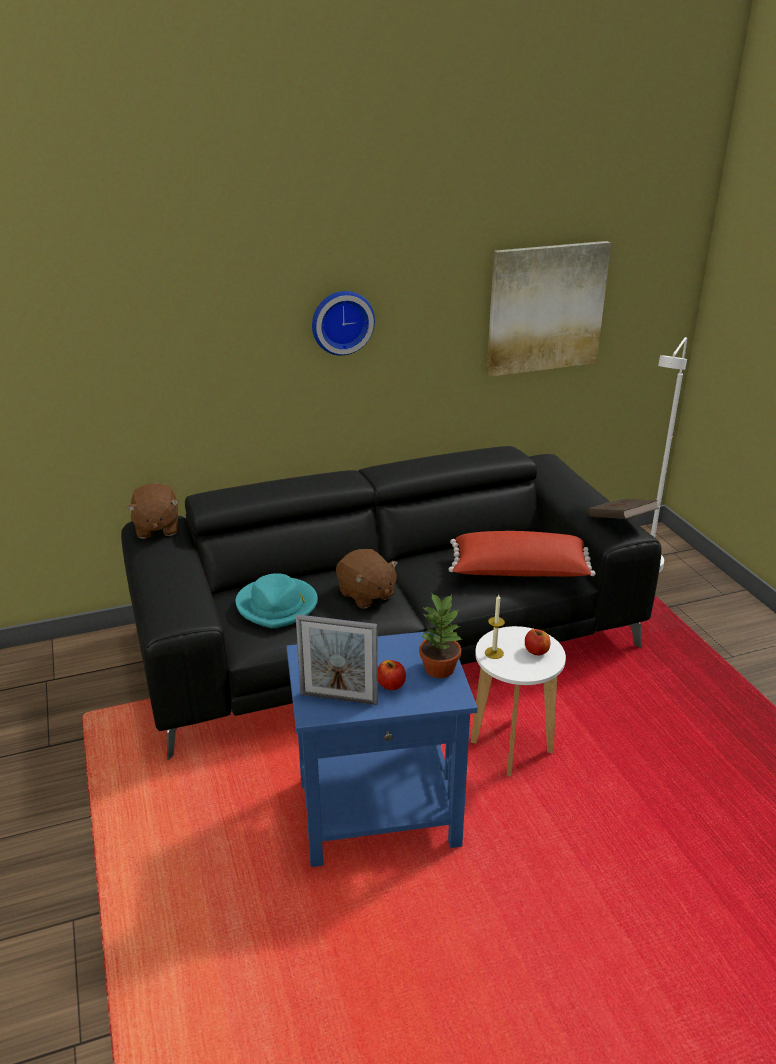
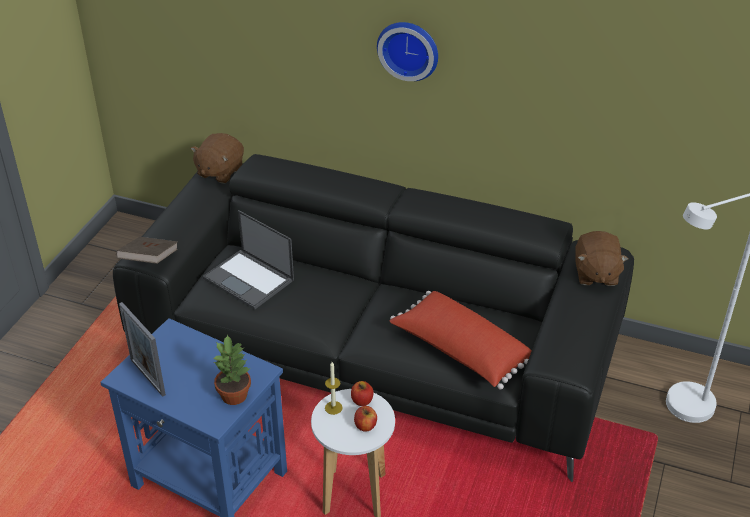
camera: 40 degrees right, 10 degrees up
(277, 605) = (249, 279): turquoise hat -> laptop
(366, 595) = (320, 305): brown plush toy -> brown plush toy (595, 274)
(391, 685) = (189, 388): apple -> apple (362, 400)
(546, 308) = (637, 99): picture -> none
(620, 522) = (574, 352): brown book -> brown book (149, 261)

